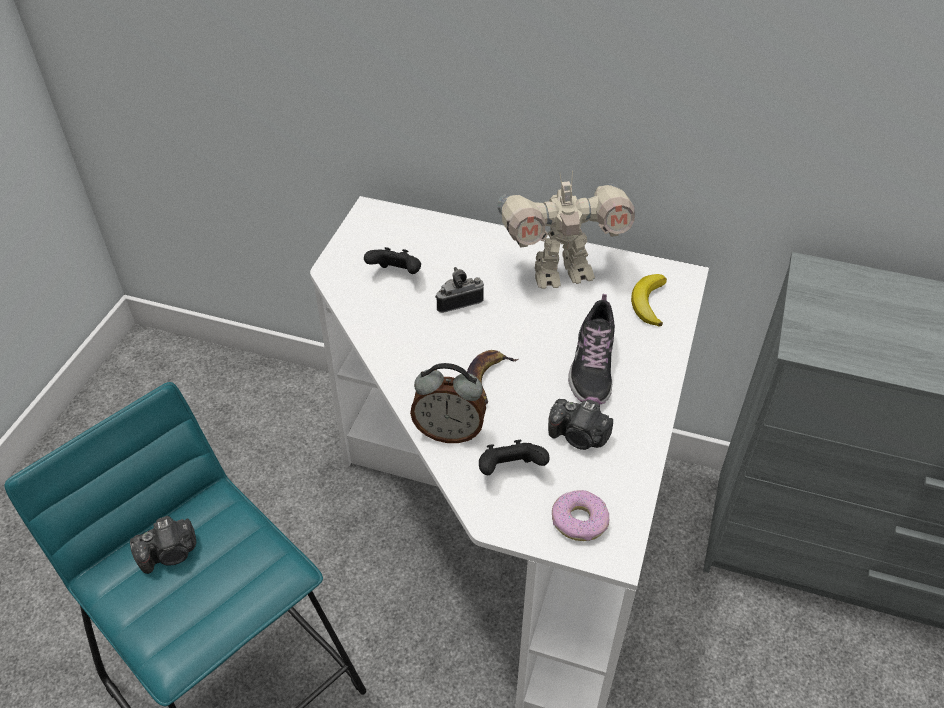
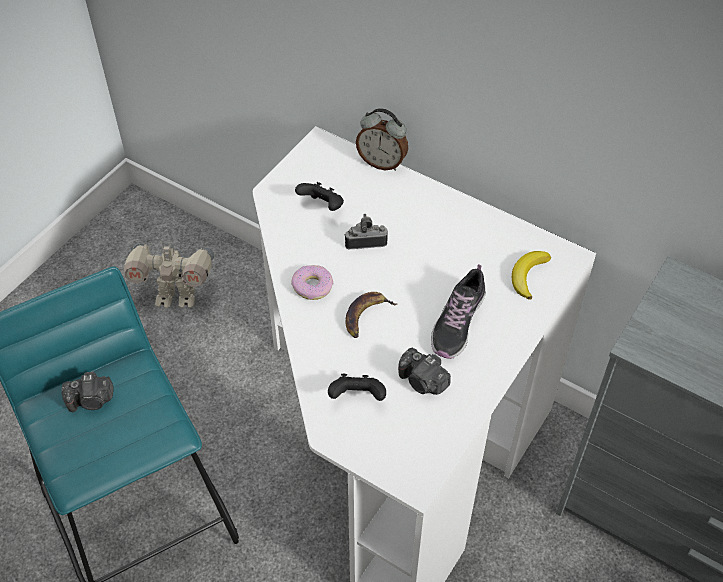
camera: 15 degrees right, 5 degrees up
(449, 432) = (320, 354): alarm clock -> alarm clock (382, 162)
(560, 273) = (462, 232): toy robot -> toy robot (176, 296)
(579, 520) = (397, 451): donut -> donut (312, 286)

